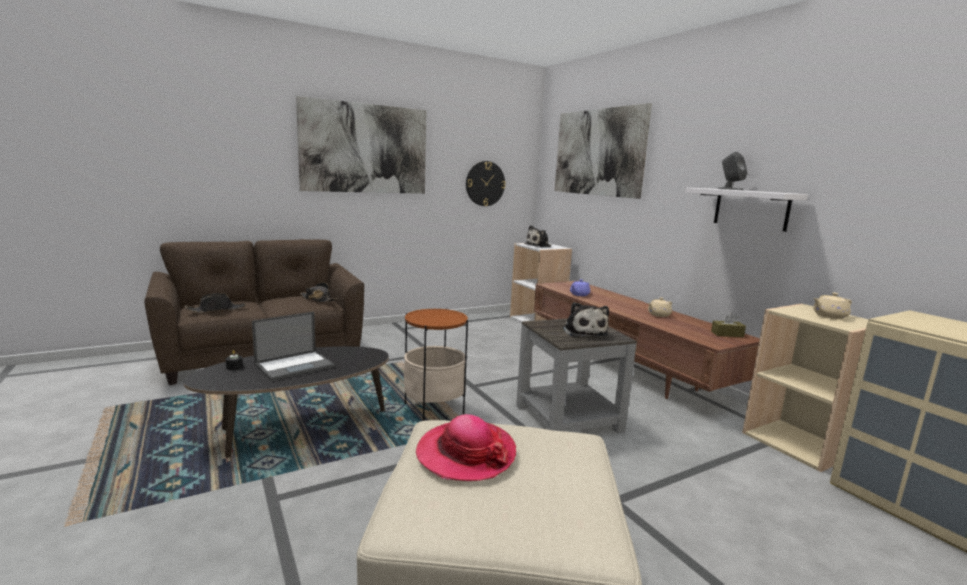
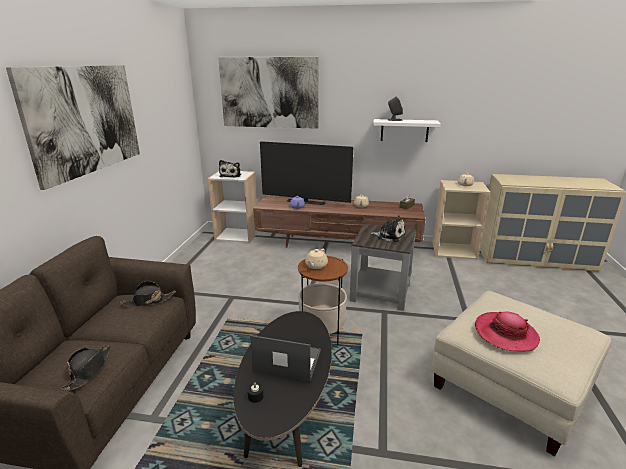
camera: 50 degrees left, 10 degrees up
(295, 365) = (286, 361): laptop -> laptop turned 75 degrees counterclockwise
(433, 314) = (316, 265): none -> beige teapot
(485, 183) = (170, 130): wall clock -> none
(601, 294) = (305, 202): none -> television

